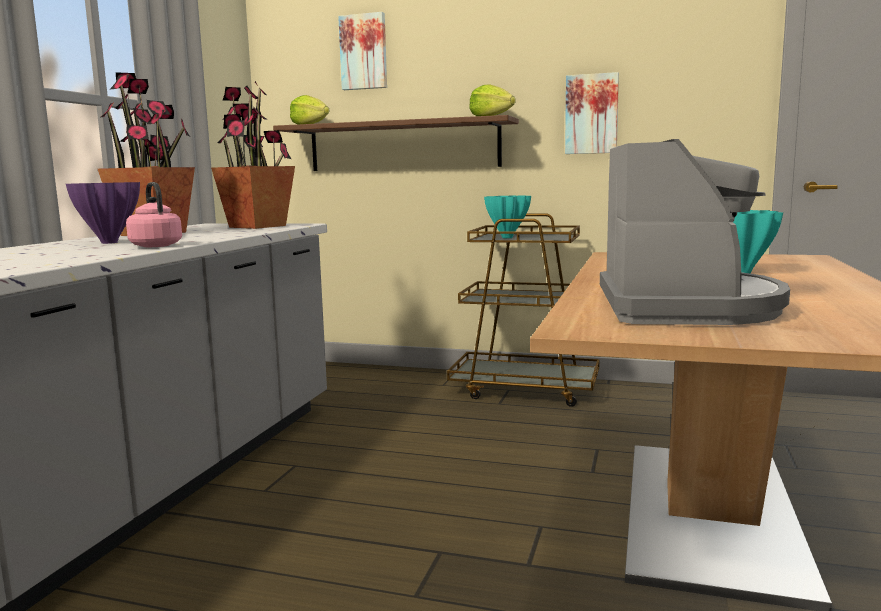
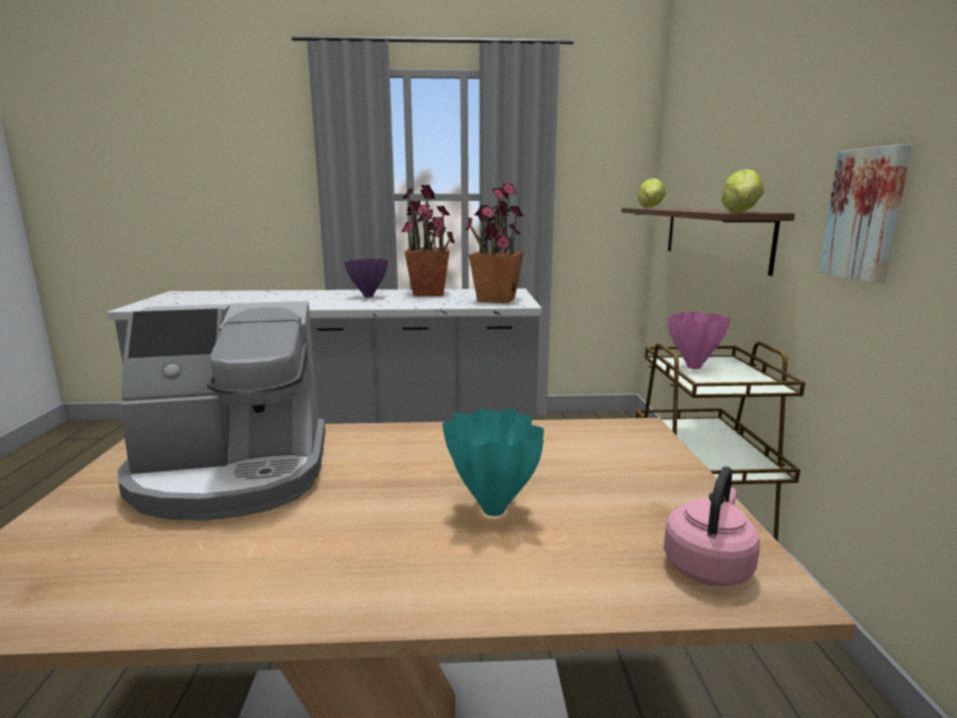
camera: 70 degrees right, 5 degrees up
(155, 245) = (348, 304): pink kettle -> pink kettle (708, 565)
(364, 52) = (706, 128): picture -> none
(507, 237) = (695, 367): turquoise vase -> pink vase

